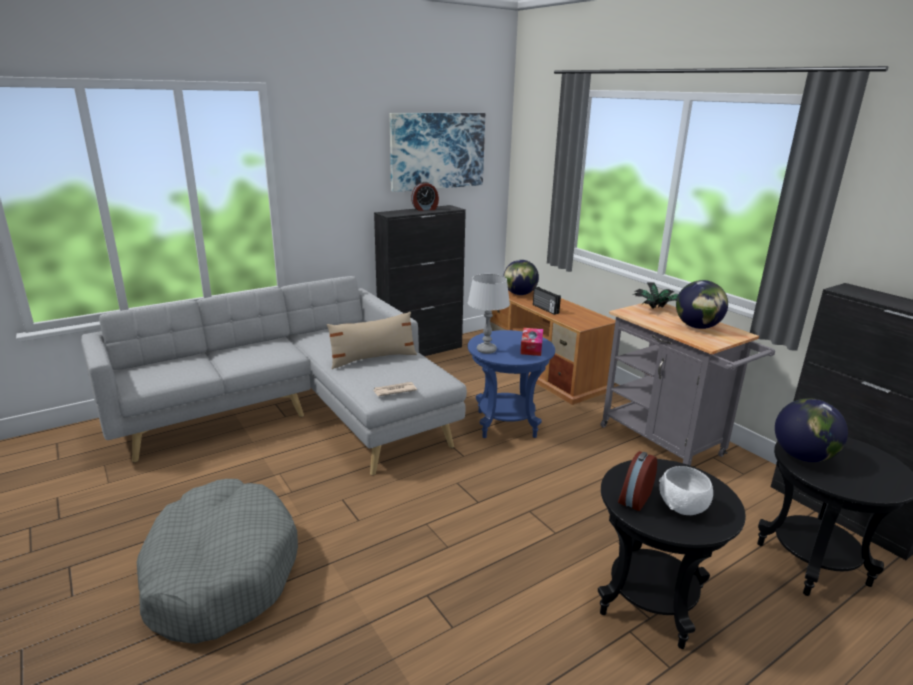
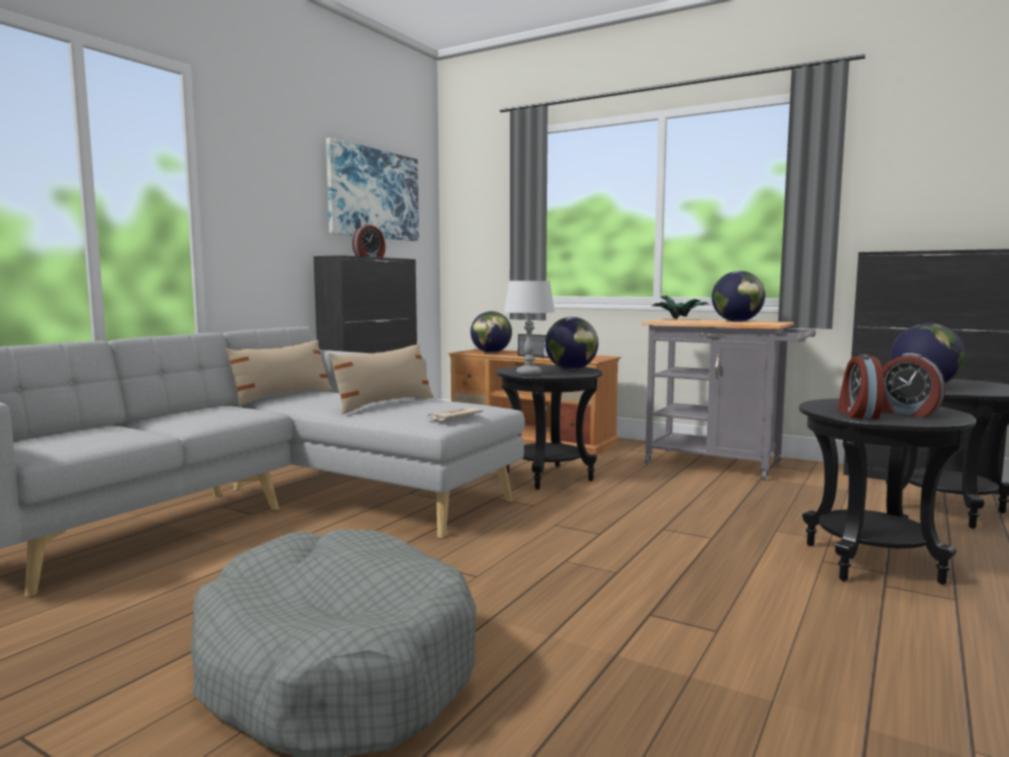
camera: 25 degrees left, 15 degrees down
(323, 332) = (282, 396): none -> beige pillow
(506, 424) = (547, 477): blue side table -> black side table
(531, 347) = (571, 369): tissue box -> globe
(683, 507) = (906, 413): white bowl -> alarm clock

